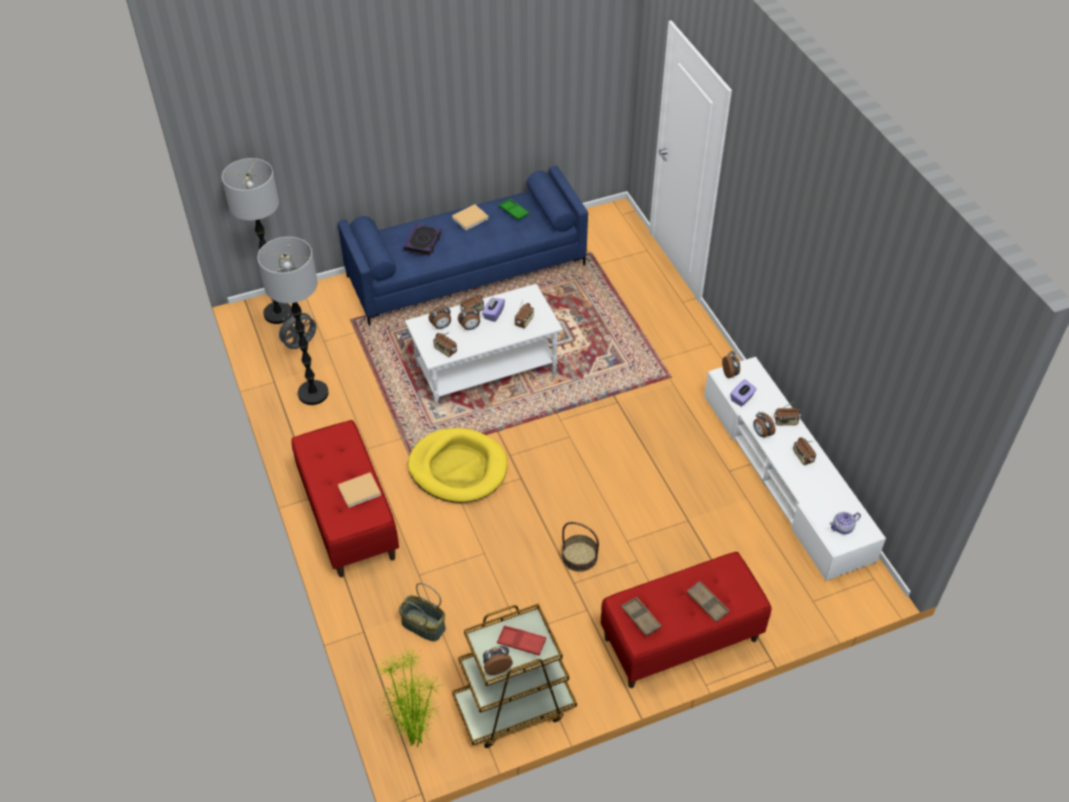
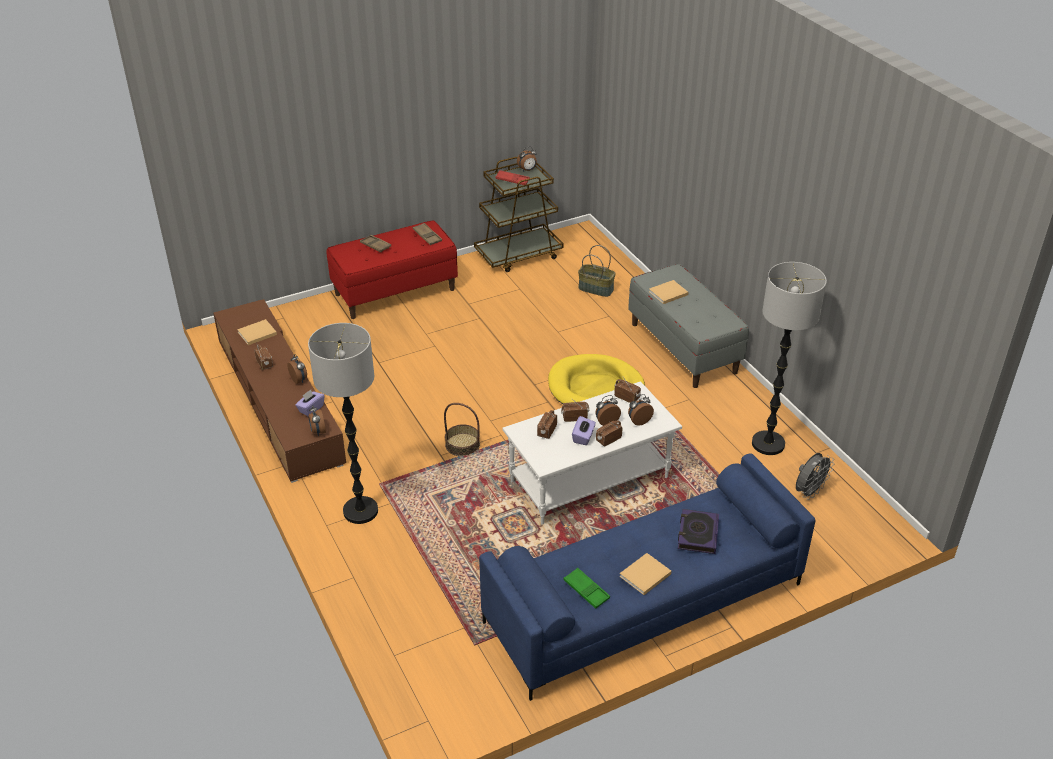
camera: 175 degrees right, 10 degrees down
(278, 313) = (858, 528): floor lamp -> floor lamp (360, 511)
(348, 517) = (684, 348): red bench -> grey bench
(416, 740) = (583, 238): potted plant -> none
(579, 556) = (476, 334): basket -> basket (462, 445)
(785, 422) = (272, 391): radio -> radio (574, 417)
(785, 476) = (278, 400): white tv stand -> brown tv stand
(824, 500) = (256, 334): none -> beige book
(842, 528) = (248, 316): teapot -> none

